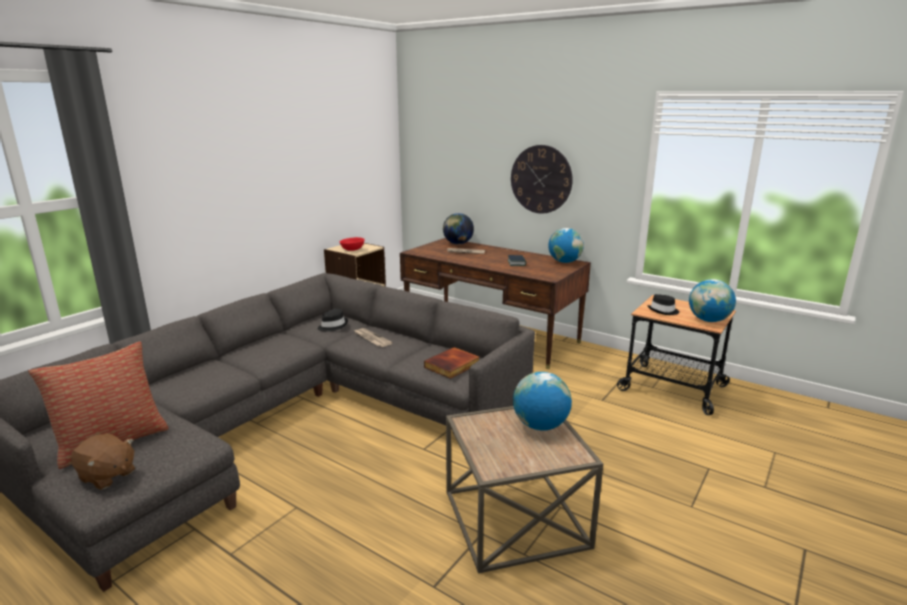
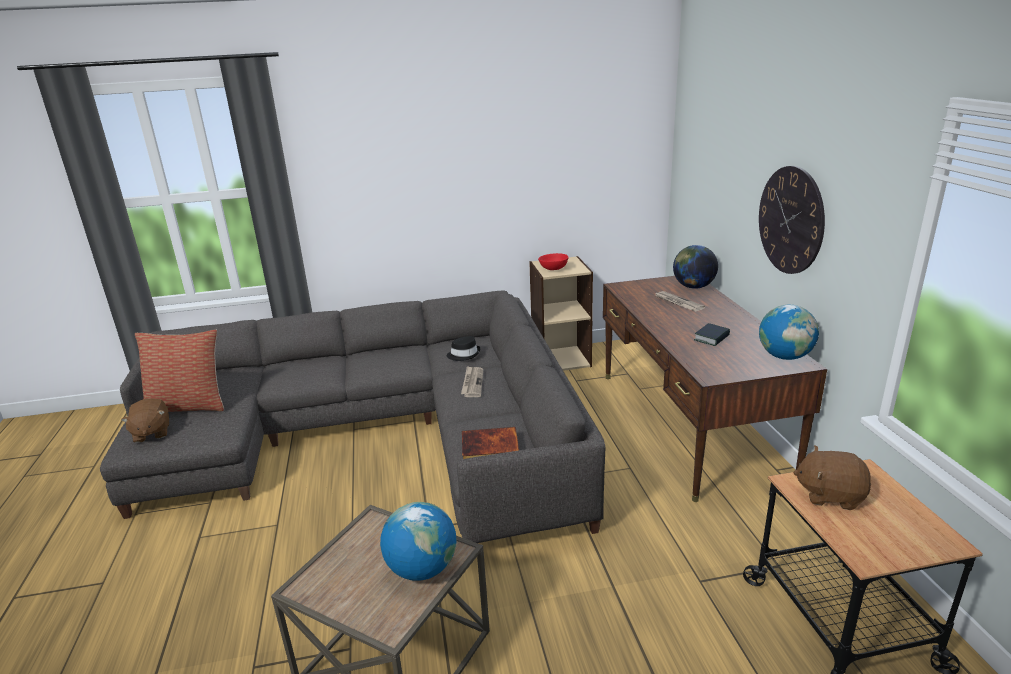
camera: 45 degrees right, 5 degrees up
(663, 311) = (830, 495): black hat -> brown plush toy
(708, 320) = (881, 546): globe -> none

